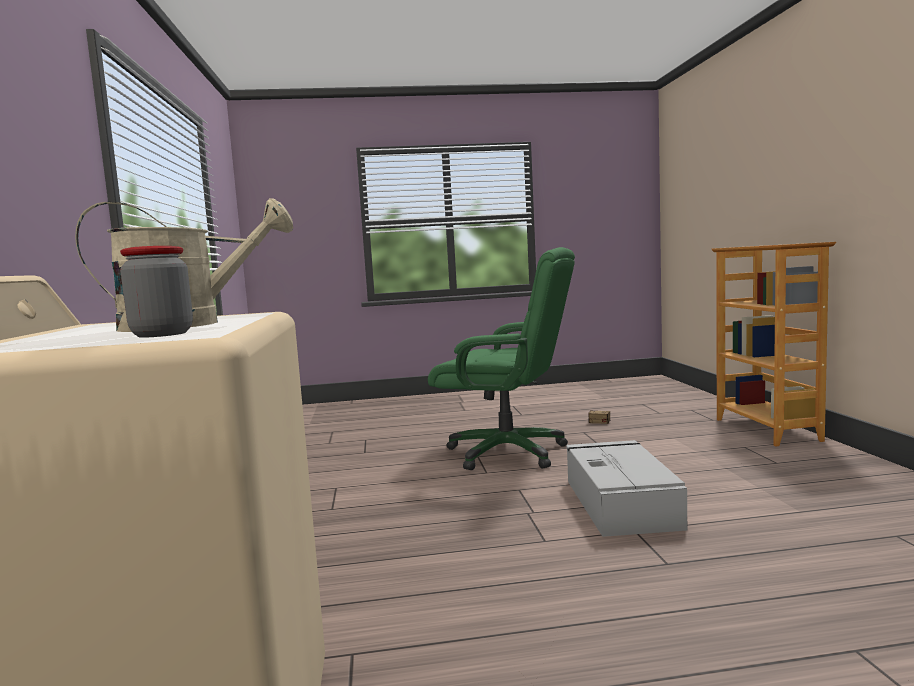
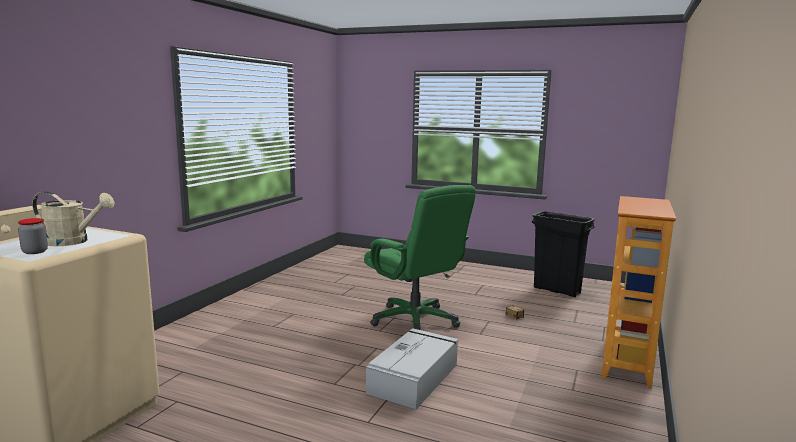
camera: 30 degrees right, 5 degrees up
(592, 394) = (557, 290): none -> black trash can

